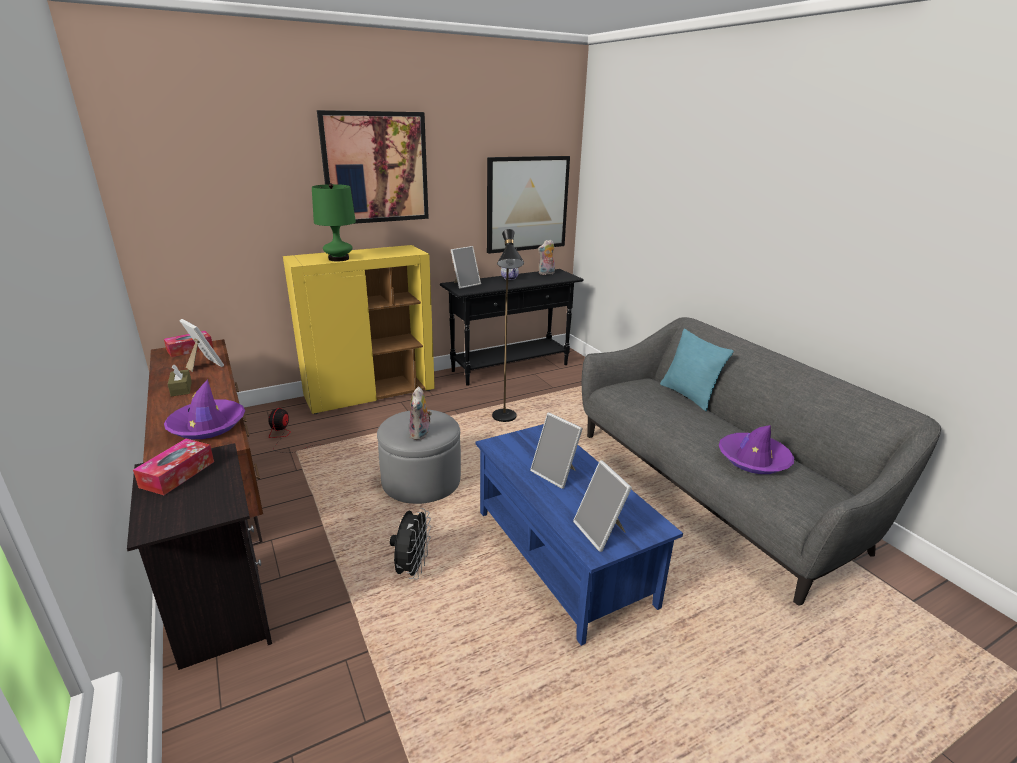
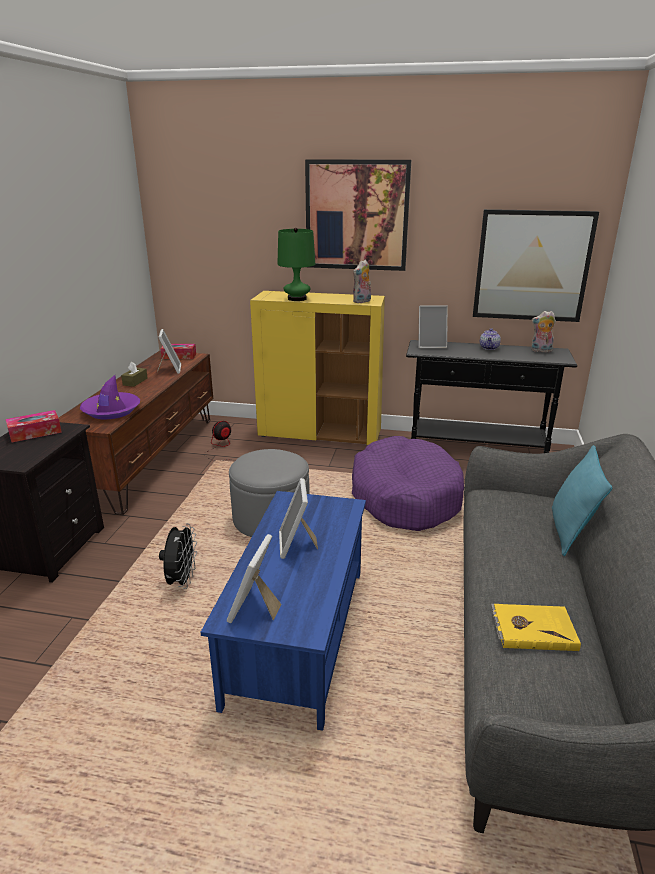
camera: 40 degrees right, 0 degrees up
(412, 569) = (181, 581): black fan -> black fan turned 45 degrees counterclockwise
(421, 434) = (258, 471): plush toy -> plush toy (362, 301)
(505, 421) = (405, 497): black floor lamp -> purple dog bed
(753, 459) = (532, 629): purple hat -> yellow book

